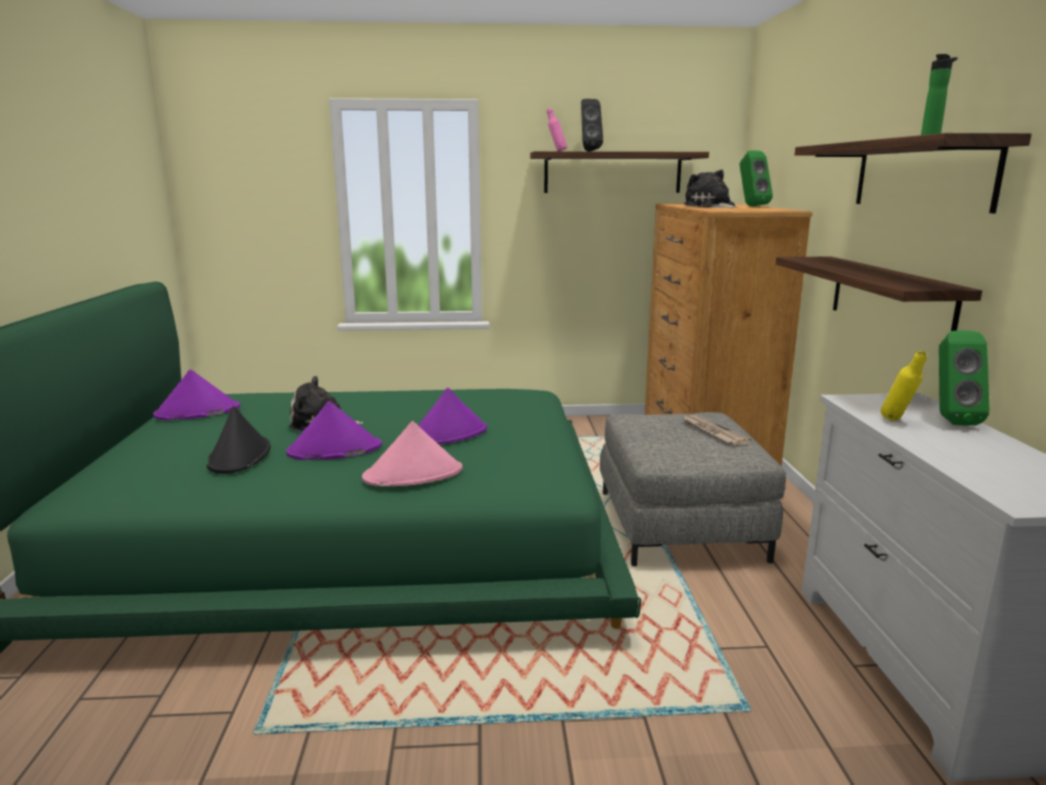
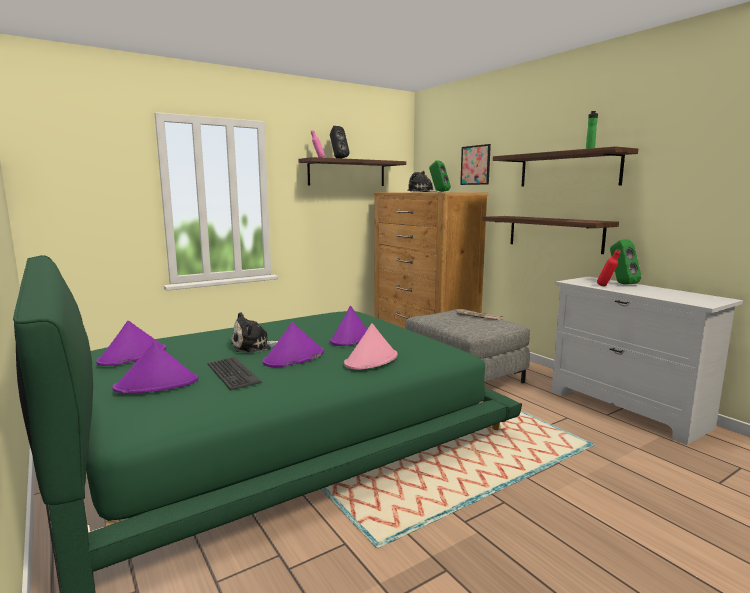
camera: 30 degrees left, 5 degrees down
(157, 453) = (157, 384): none -> purple hat
(239, 456) = (232, 373): black hat -> keyboard
(807, 159) = (475, 165): none -> picture
(897, 421) = (606, 286): yellow bottle -> red bottle

